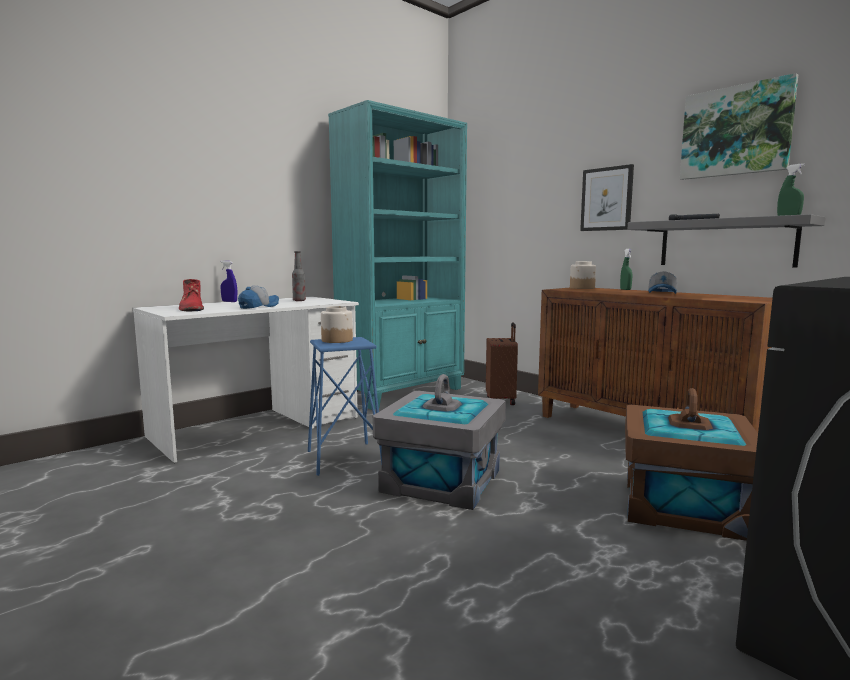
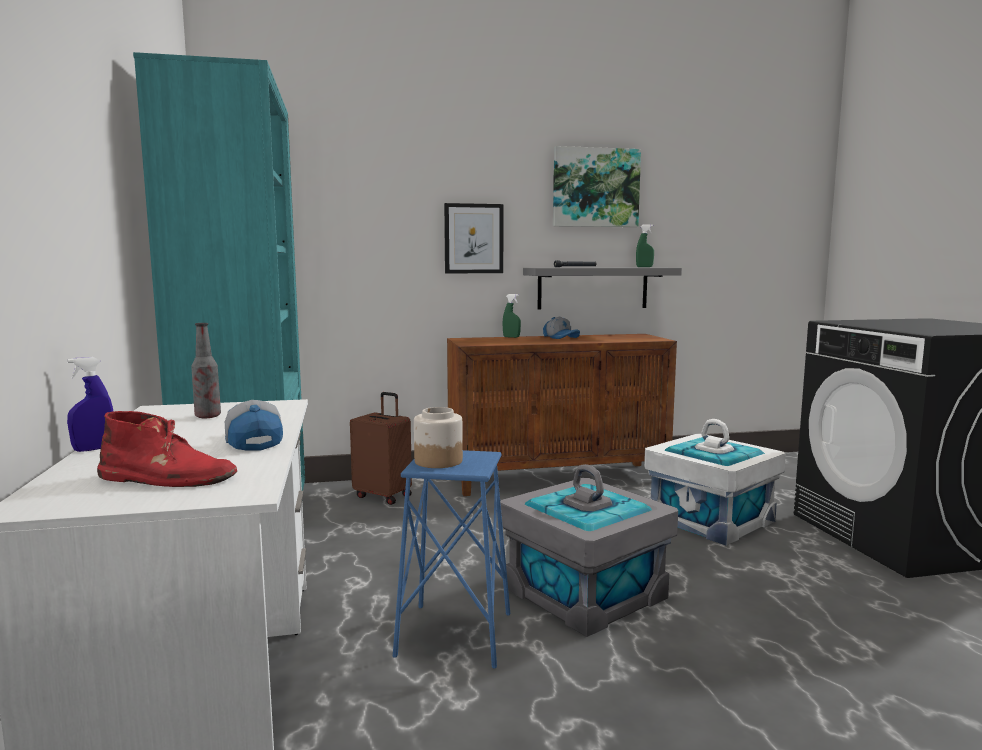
camera: 60 degrees left, 0 degrees up
(582, 288) = (471, 339): jar -> none
(683, 506) = (711, 519): brown storage box -> white storage box

